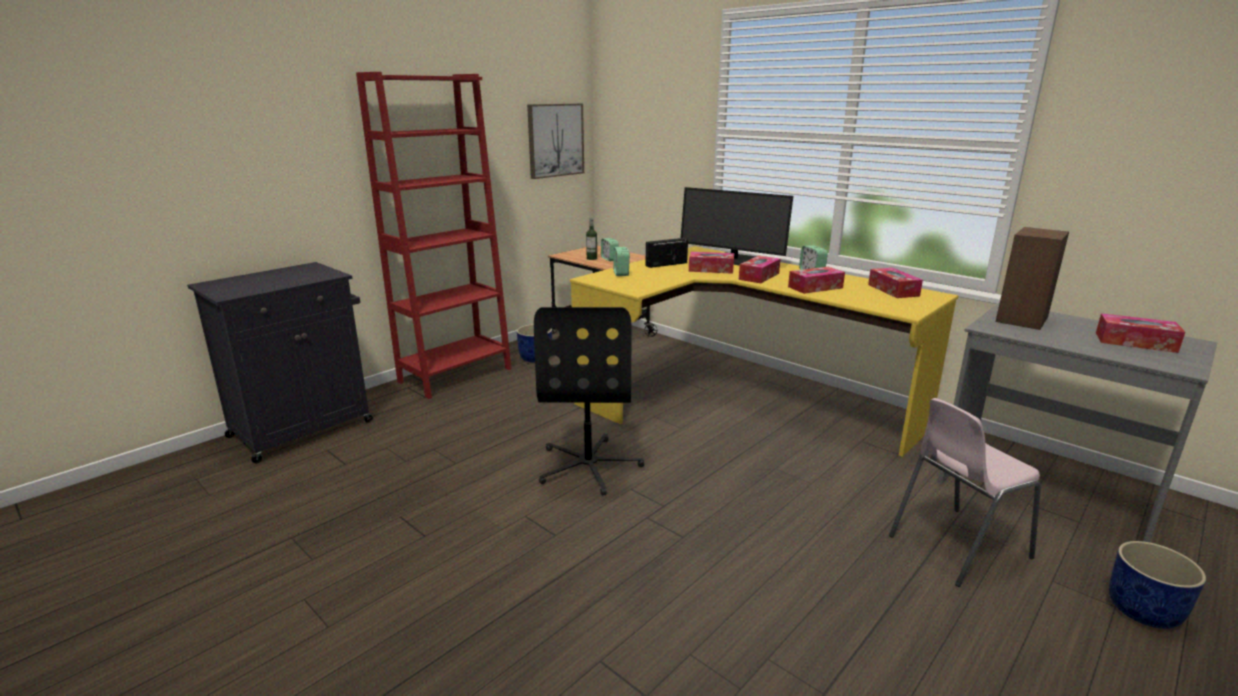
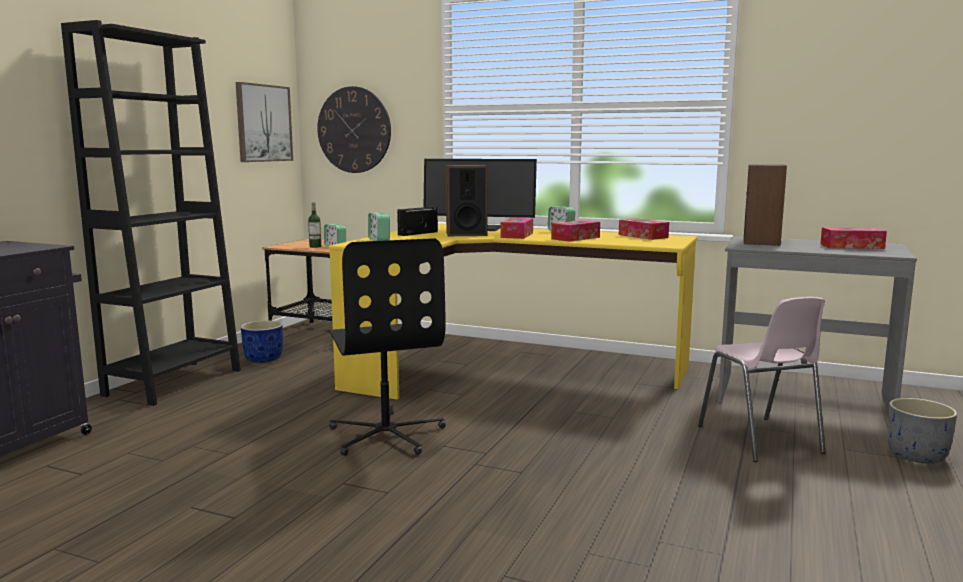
camera: 20 degrees left, 10 degrees down
(455, 375) = (174, 382): red bookcase -> black bookcase
(638, 146) = (354, 130): none -> wall clock
(711, 269) = (466, 234): tissue box -> speaker
(956, 546) = (760, 440): pink chair -> pink chair turned 60 degrees counterclockwise
(1142, 611) = (916, 456): blue planter -> grey planter

